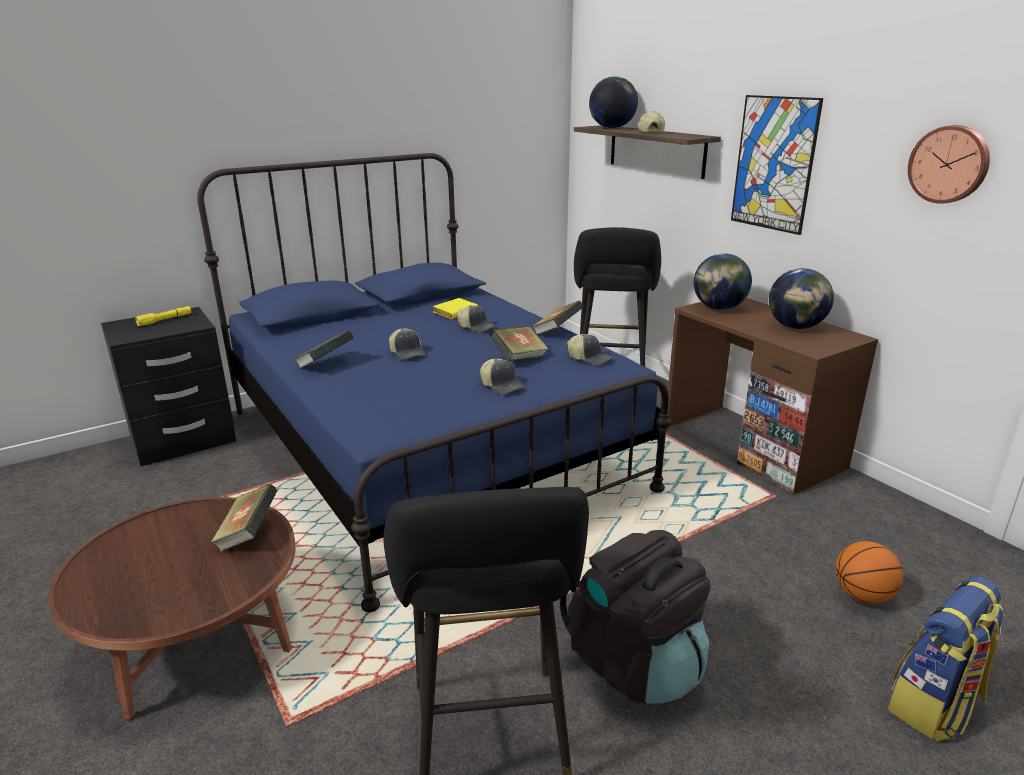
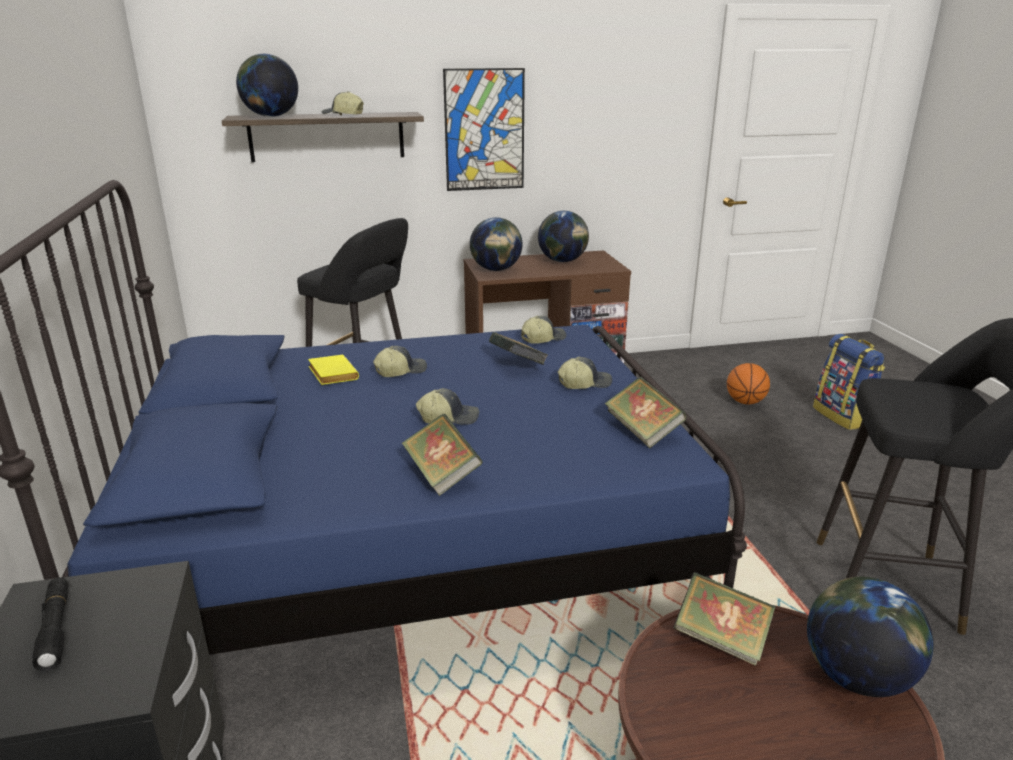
camera: 70 degrees left, 0 degrees up
(165, 320) = (55, 629): yellow flashlight -> black flashlight
(204, 599) = (856, 676): none -> globe
(557, 332) = (458, 338): book -> book (643, 431)
(635, 663) = (808, 501): black backpack -> none
(949, 164) = (631, 111): wall clock -> none

